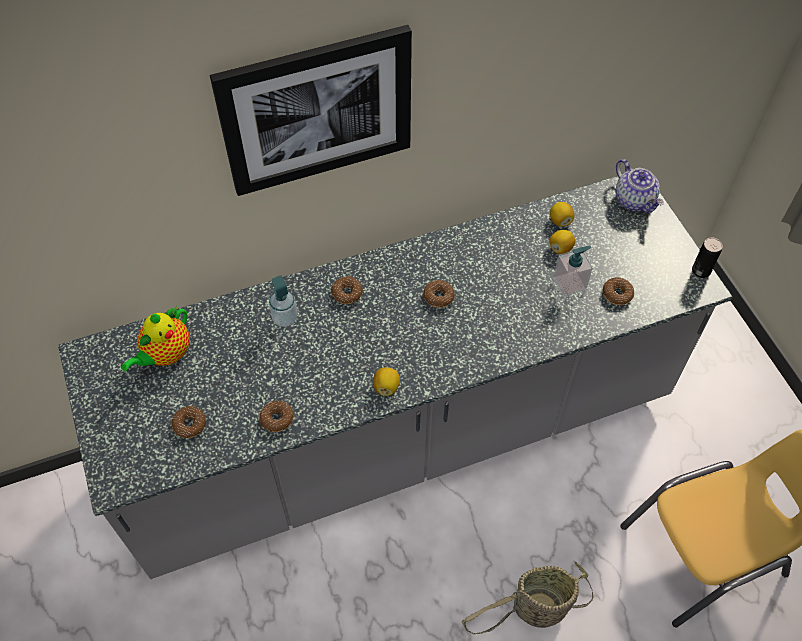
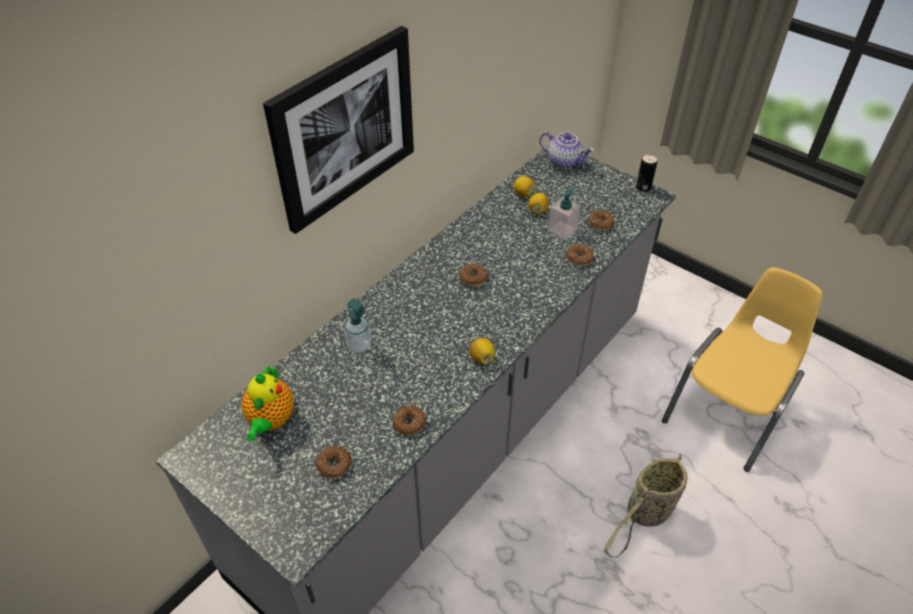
camera: 30 degrees left, 10 degrees down
(347, 293) = (398, 306): donut -> donut (579, 258)

